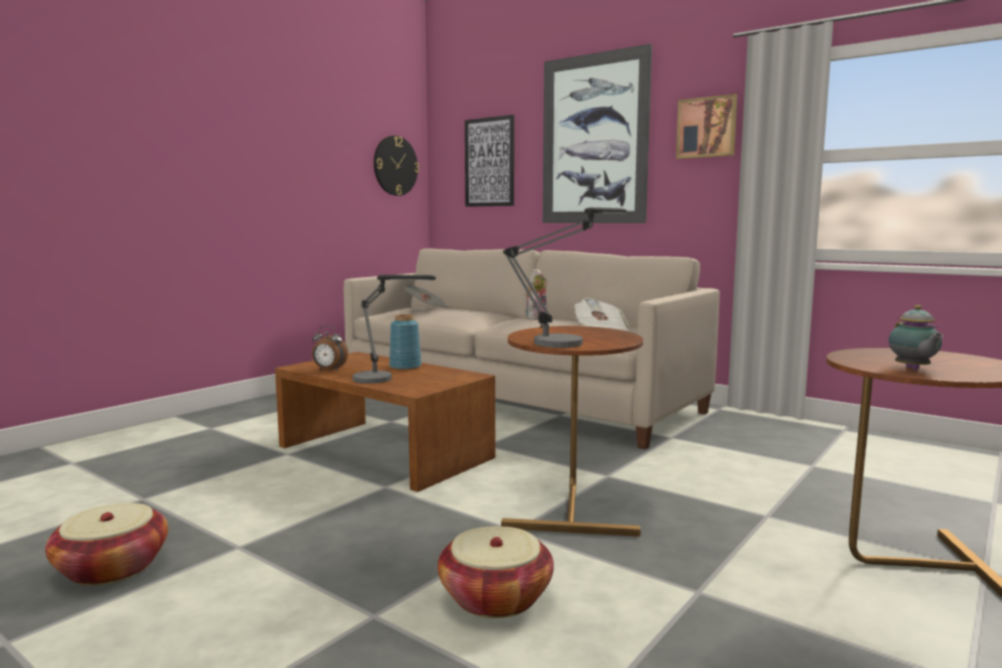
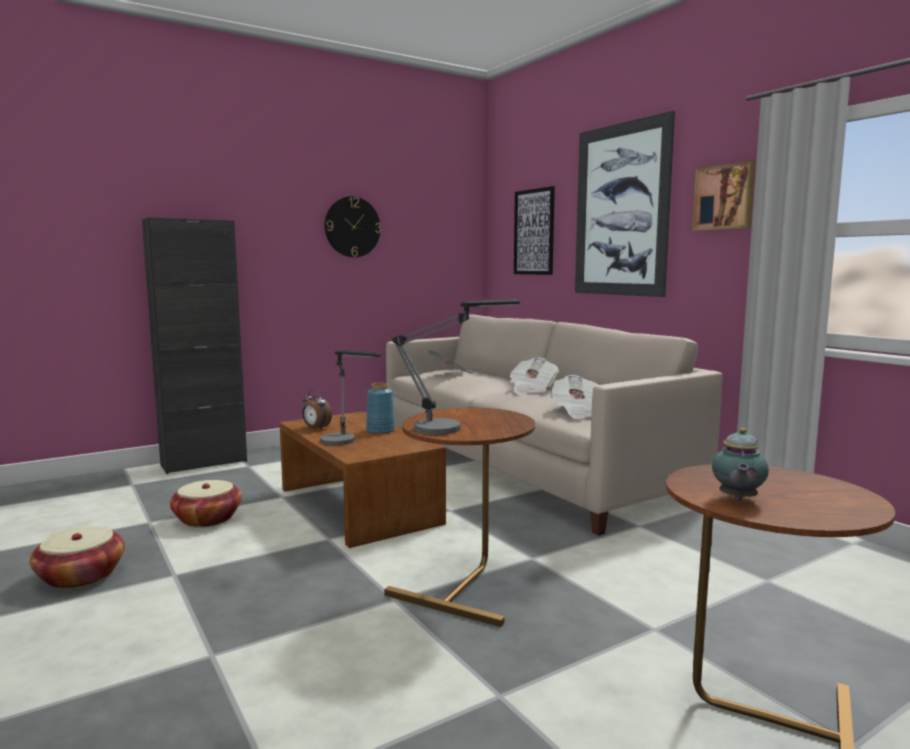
camera: 20 degrees right, 0 degrees up
(148, 431) = (204, 463): none -> black cabinet
(395, 165) = (451, 236): wall clock -> wall clock (352, 227)
(495, 597) = (317, 660): basket -> basket (207, 519)
(535, 318) = (531, 390): plush toy -> newspaper

